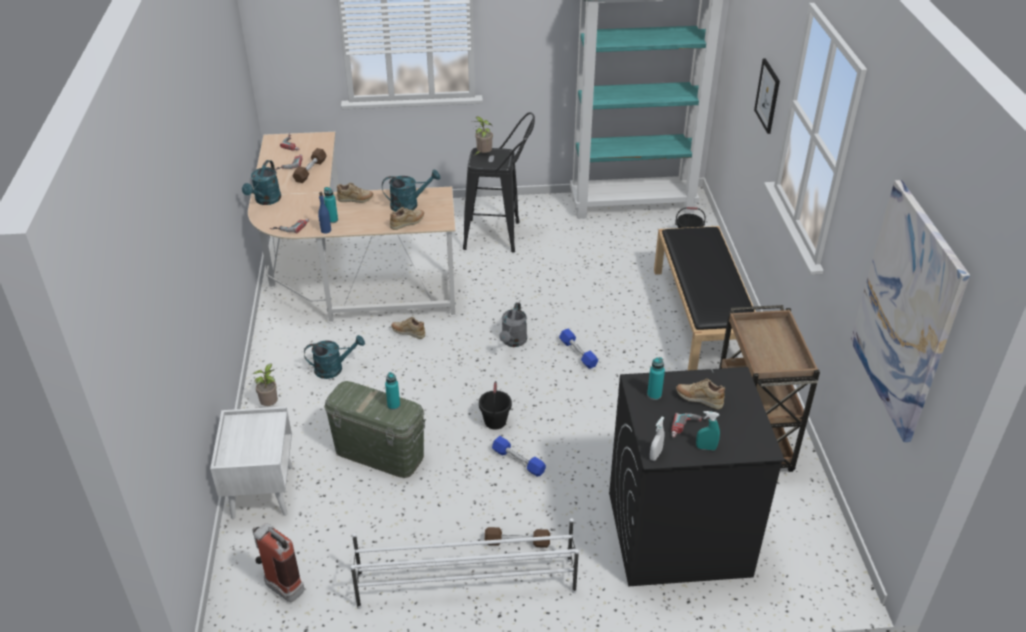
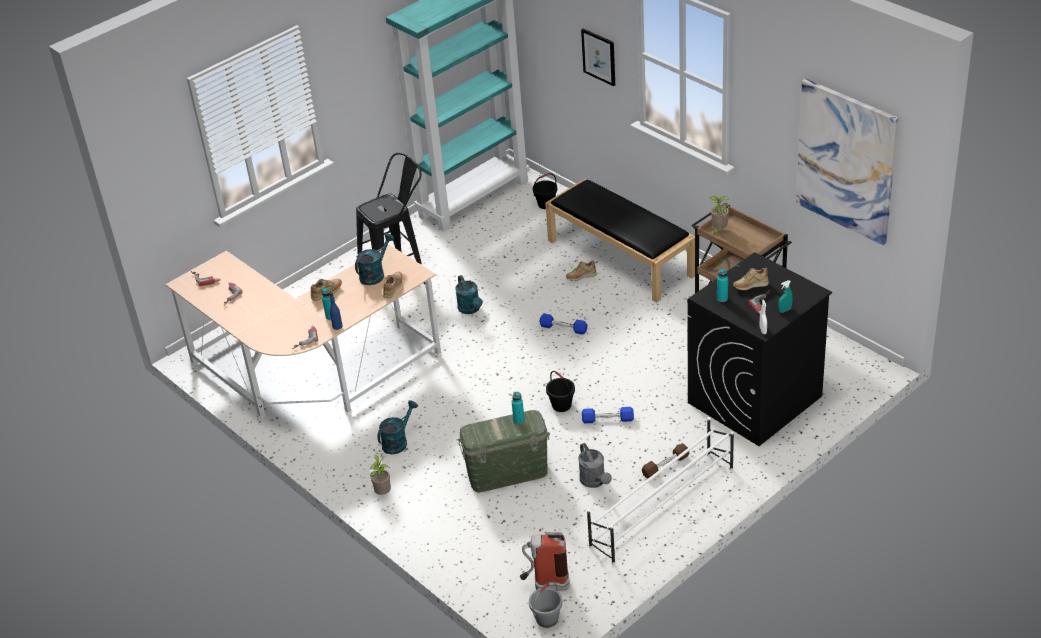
camera: 35 degrees left, 0 degrees up
(242, 618) = (547, 619): none -> grey bucket
(261, 491) = (456, 546): white nightstand -> none
(266, 200) = (253, 332): turquoise watering can -> turquoise watering can (470, 309)
(310, 171) = (255, 291): brown dumbbell -> none
(408, 333) = (421, 385): beige shoe -> beige shoe (581, 277)
(483, 154) = (372, 208): potted plant -> potted plant (718, 230)
(513, 342) = (508, 347): grey watering can -> grey watering can (595, 482)

